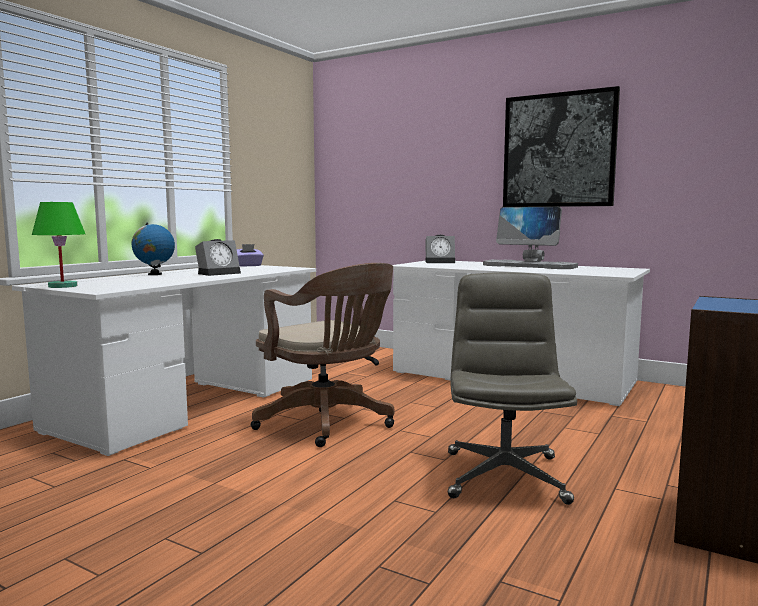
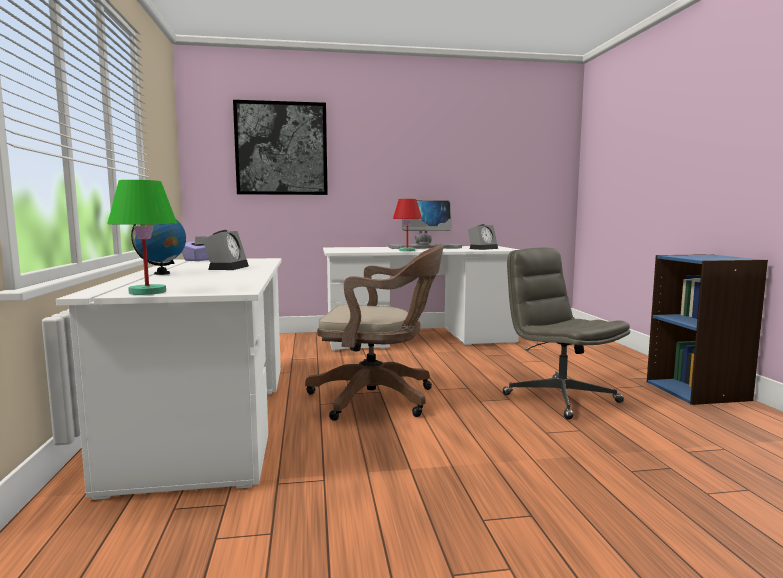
camera: 40 degrees left, 0 degrees up
(440, 262) = (346, 248): alarm clock -> alarm clock (483, 248)
(480, 268) = (407, 250): none -> red table lamp
(558, 150) = (429, 157): picture -> picture (281, 148)

